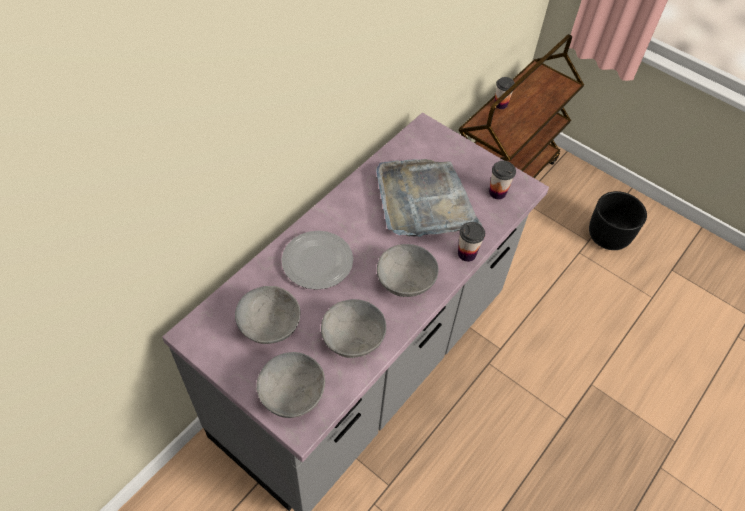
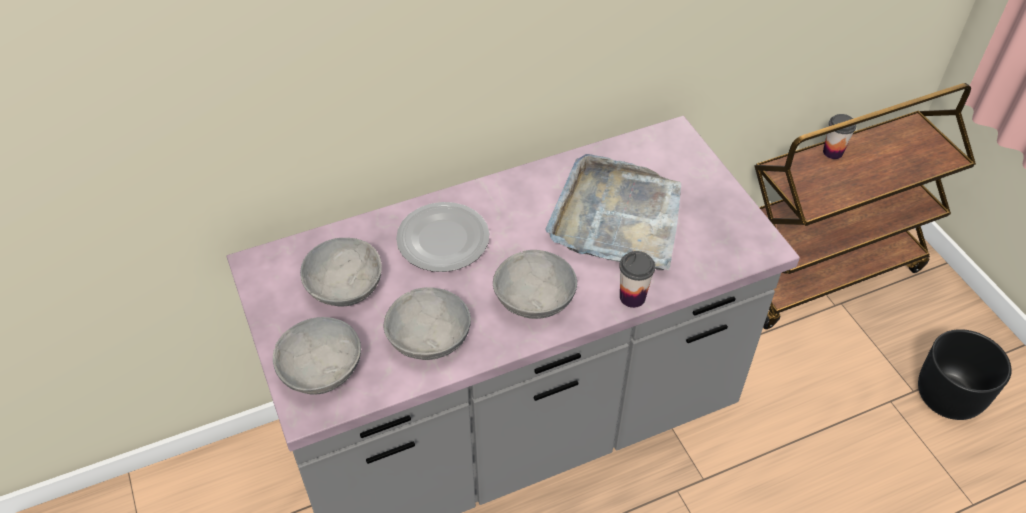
camera: 30 degrees right, 5 degrees down
(497, 192) = (721, 240): cup -> none

